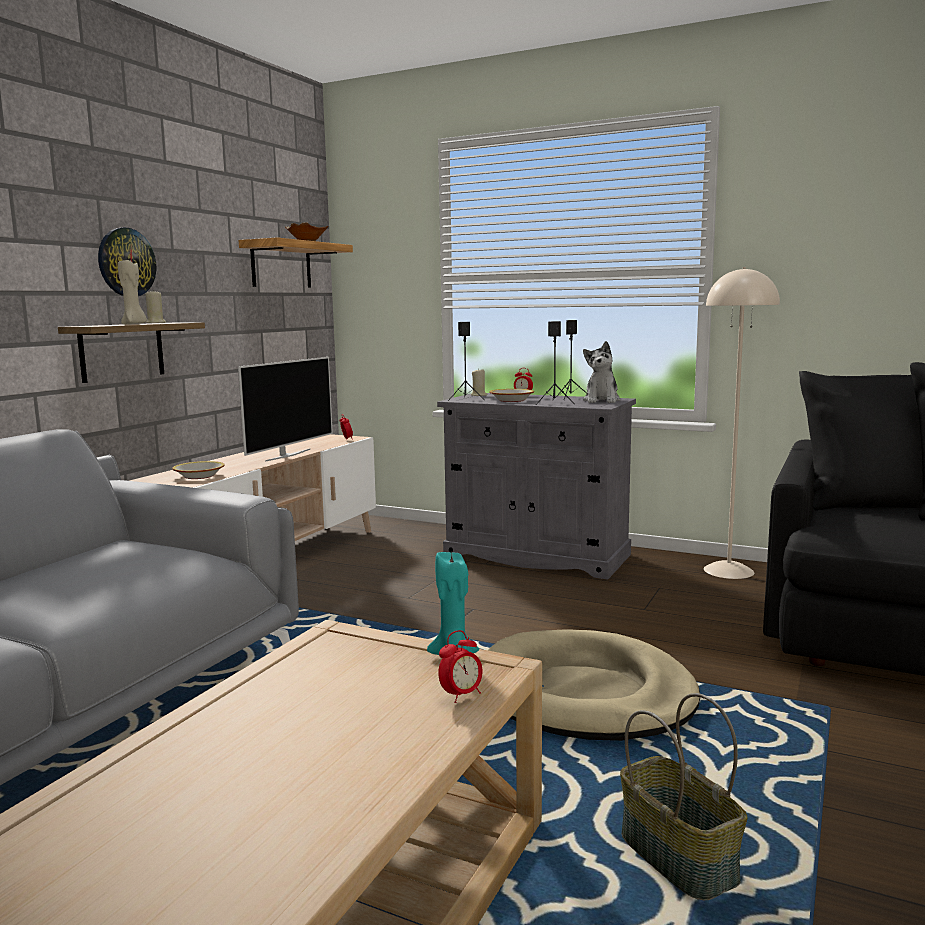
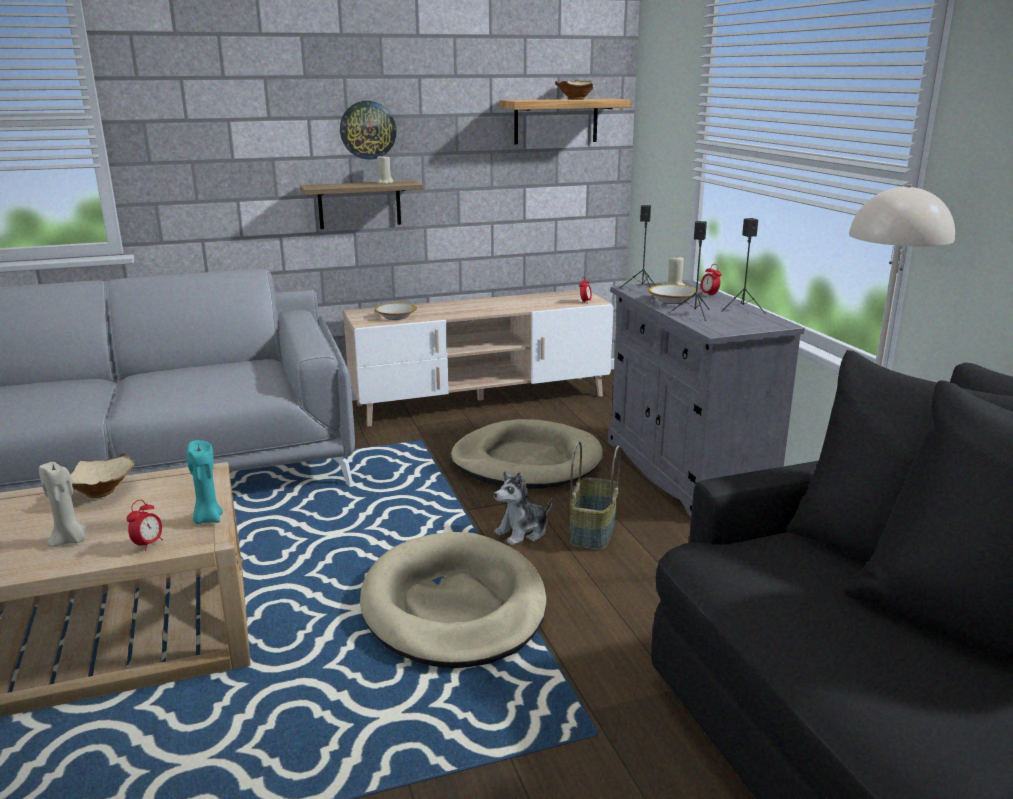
camera: 45 degrees right, 10 degrees up
(134, 324) = (356, 185): beige candle -> beige candle (70, 540)
(262, 691) = (102, 492): none -> beige bowl
(287, 455) = (498, 309): television -> none
(412, 588) = (526, 461): none -> beige dog bed
(461, 695) = (148, 544): alarm clock -> alarm clock turned 75 degrees counterclockwise
(602, 400) = (753, 322): plush toy -> plush toy (523, 532)
(680, 857) = (263, 740): basket -> basket (594, 532)

